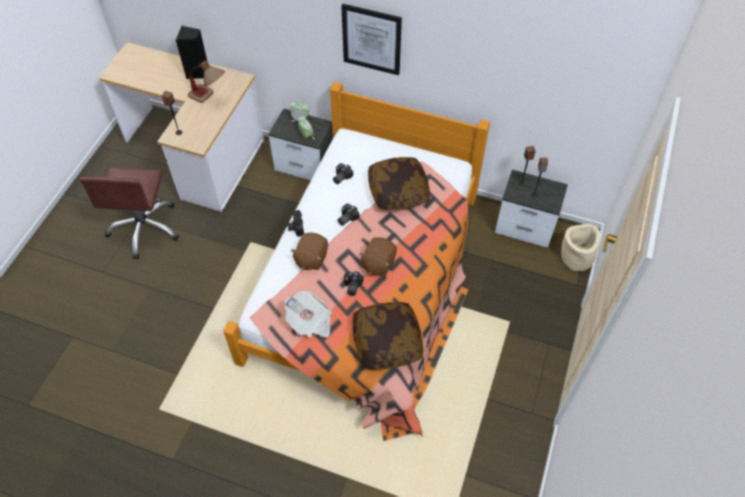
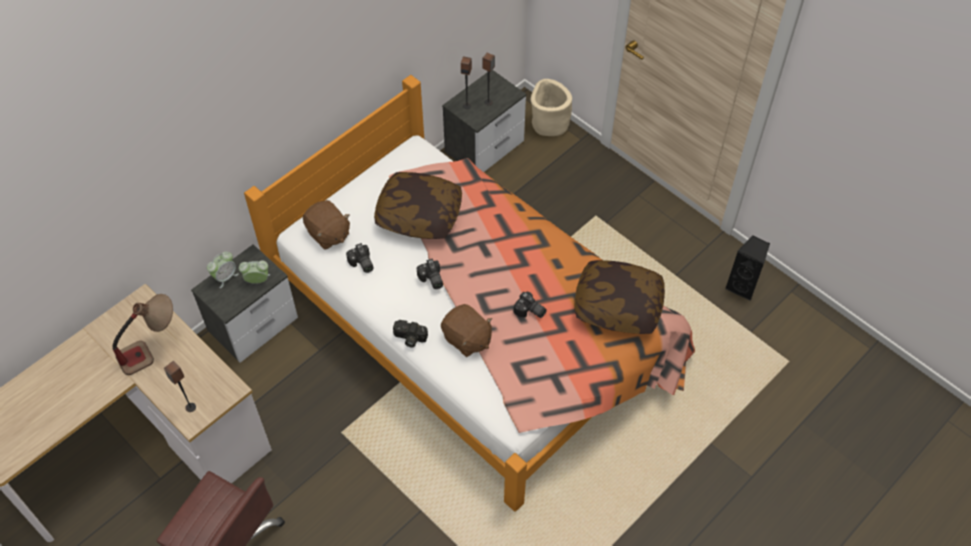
camera: 65 degrees left, 0 degrees up
(198, 73) = (89, 349): black speaker -> black speaker (742, 286)
(310, 322) = (557, 370): newspaper -> none
(371, 39) = (269, 100): picture -> none
(378, 263) = (512, 274): brown plush toy -> brown plush toy (328, 234)

